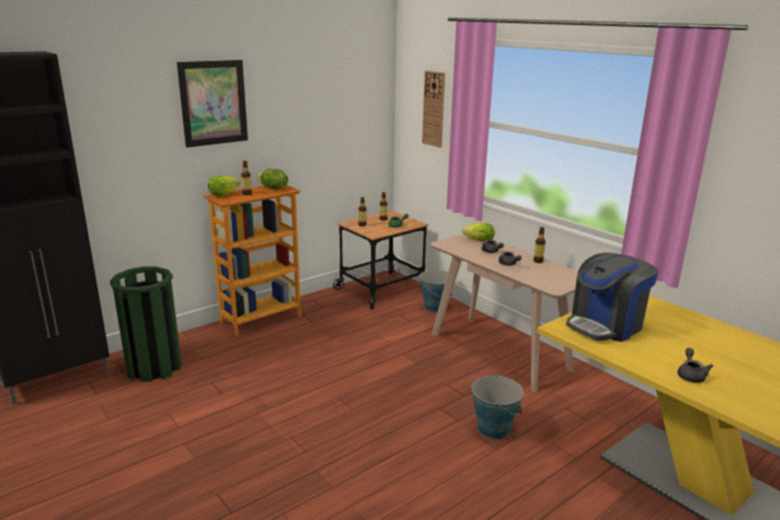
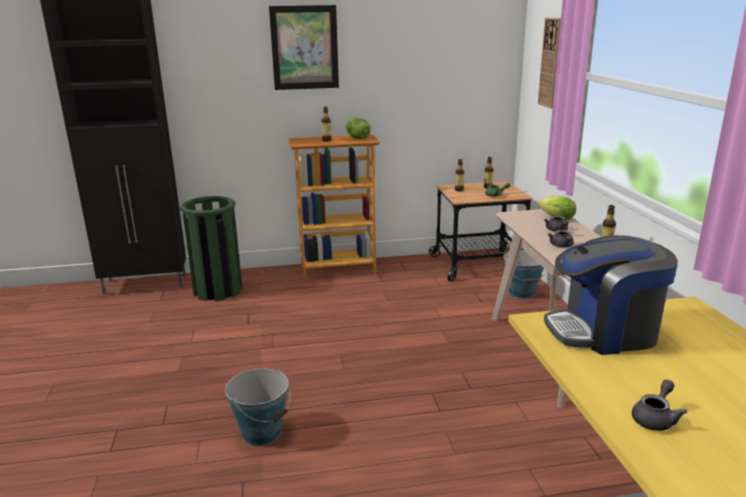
camera: 30 degrees right, 0 degrees up
(223, 194) = (306, 139): lettuce -> none
(493, 429) = (471, 431): bucket -> bucket (262, 433)

